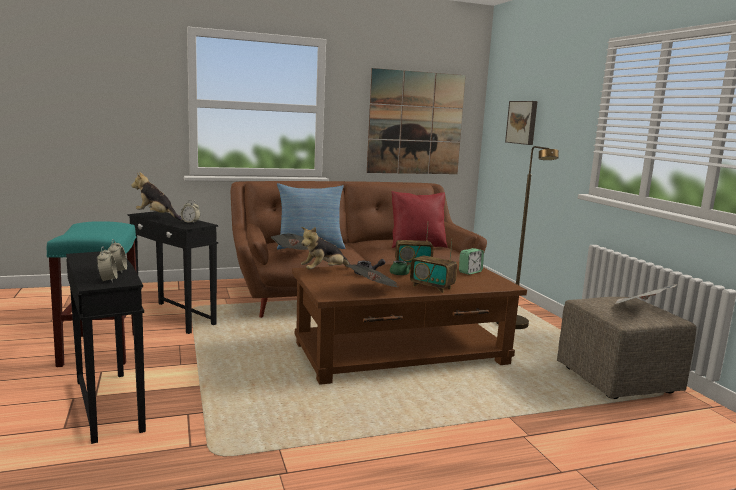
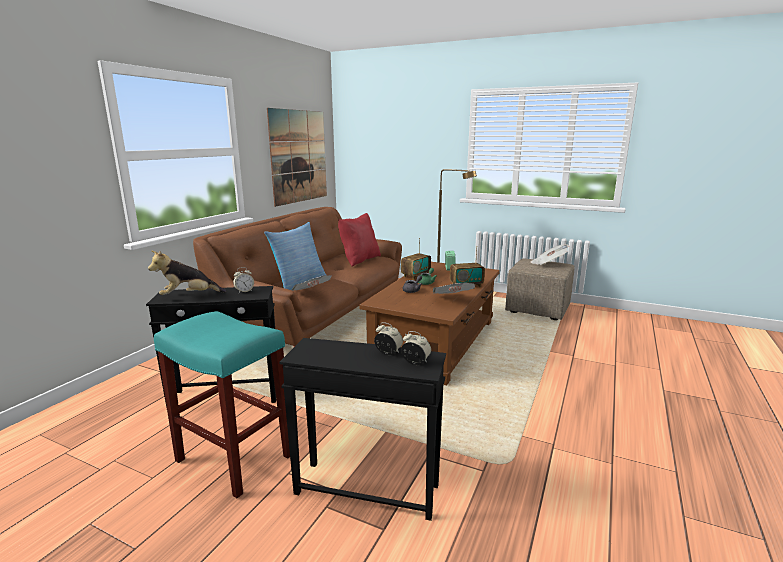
camera: 45 degrees left, 5 degrees up
(324, 271) = (386, 298): plush toy -> none
(522, 122) = (386, 150): picture -> none

